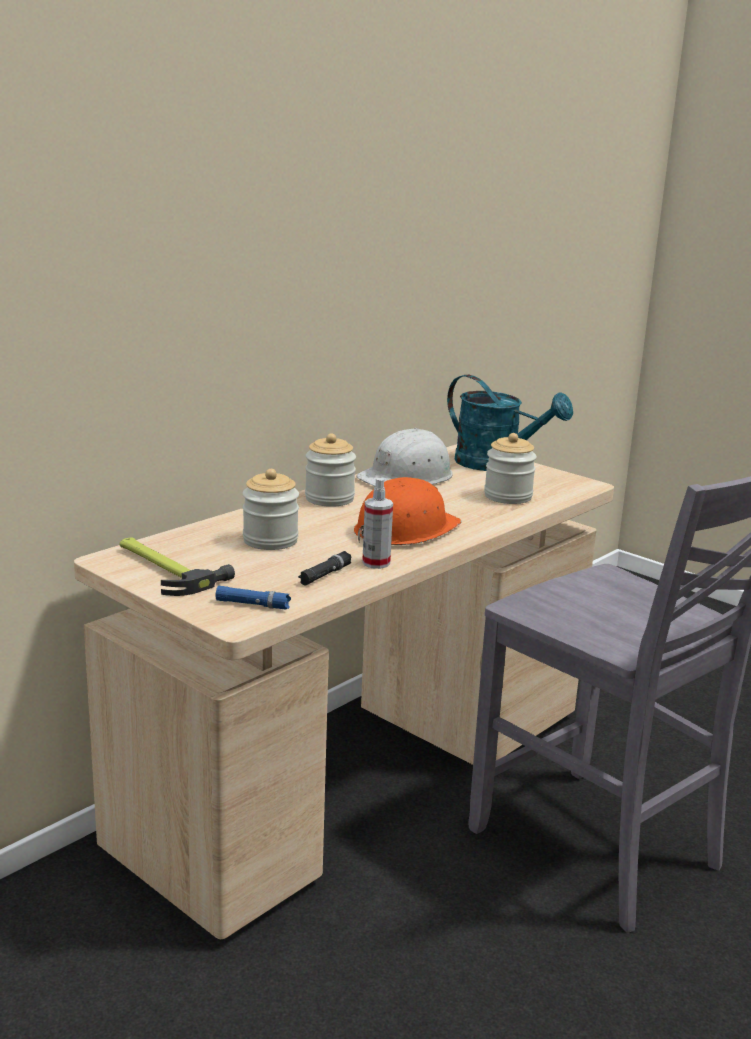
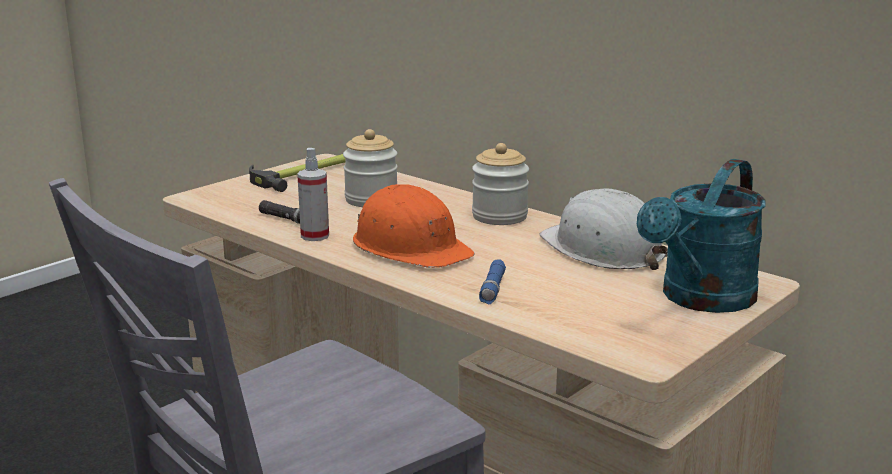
camera: 90 degrees right, 0 degrees up
(253, 604) = (227, 200): blue flashlight -> blue flashlight (492, 288)
(508, 496) = (554, 300): jar -> none

